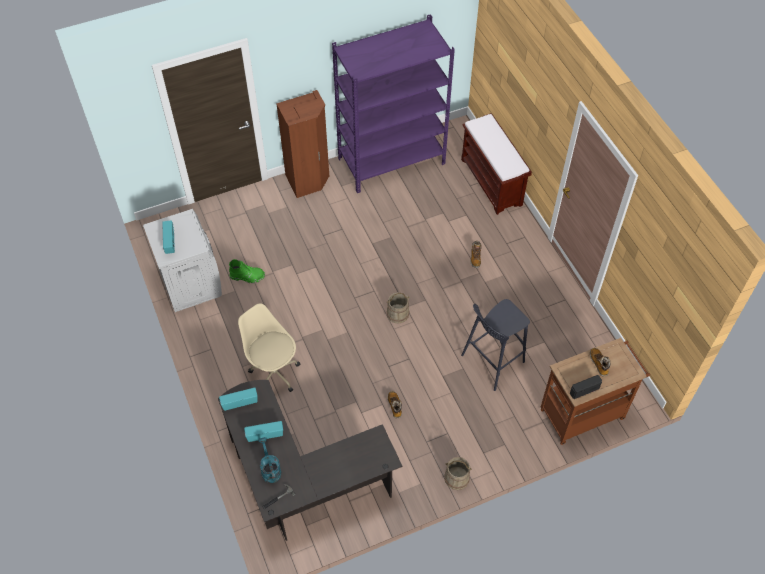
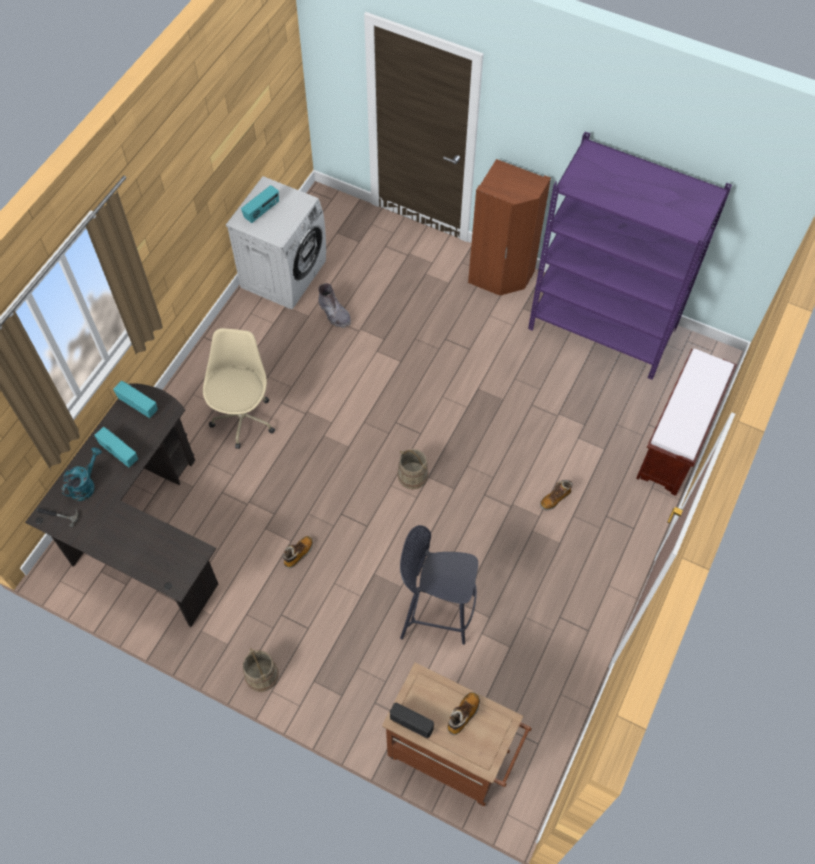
camera: 50 degrees right, 5 degrees up
(247, 276) = (334, 313): green boot -> grey boot

